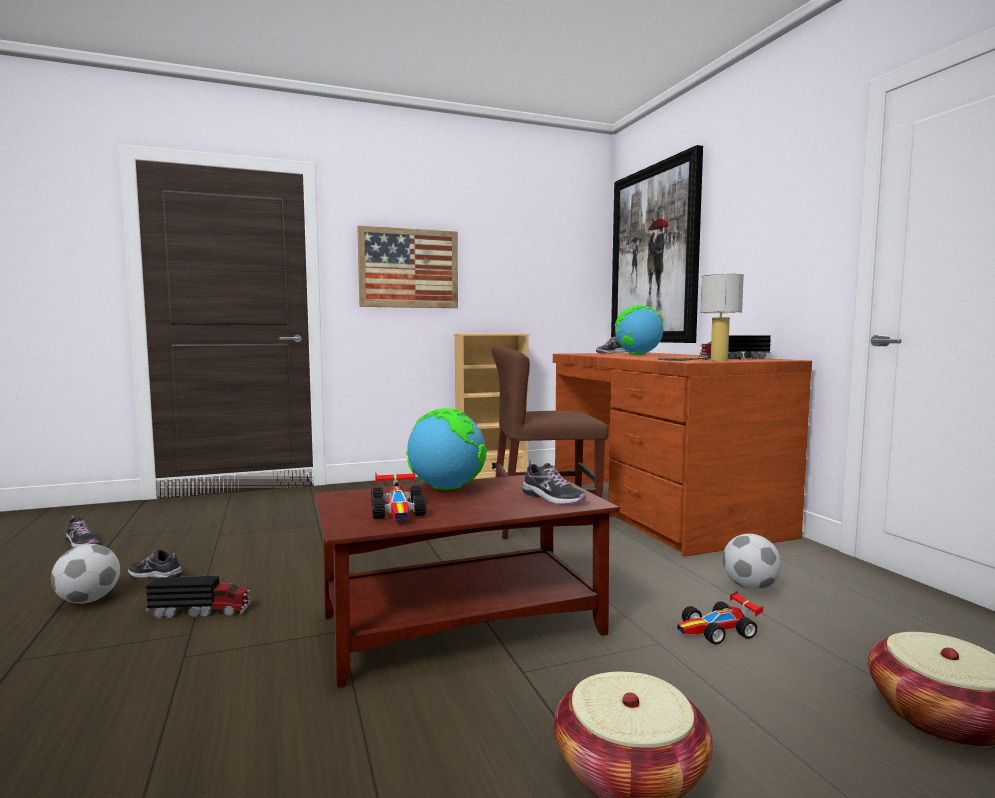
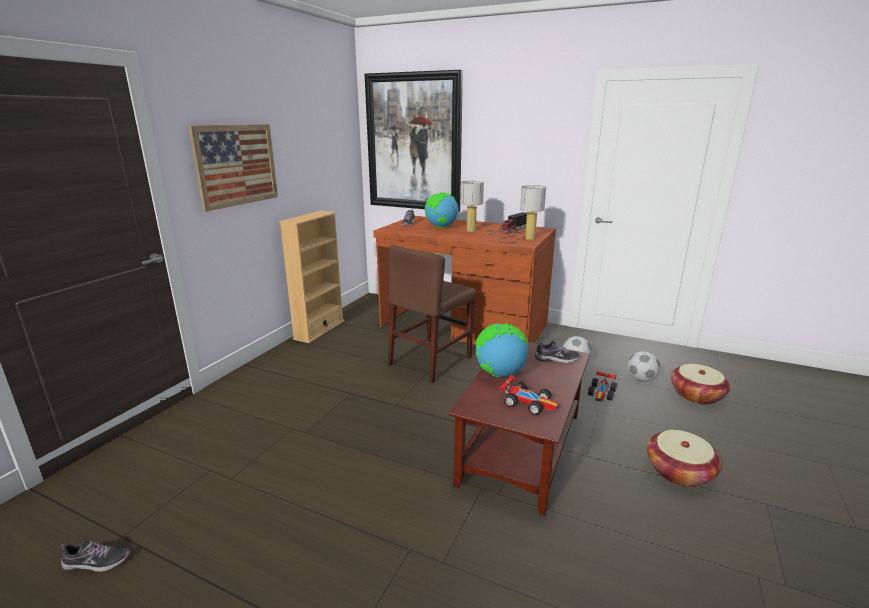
camera: 45 degrees left, 15 degrees up
(88, 600) = (272, 588): football -> football (641, 379)
(156, 575) = (272, 537): shoe -> none
(201, 611) = (378, 533): toy truck -> none
(675, 356) = (476, 229): none -> table lamp

